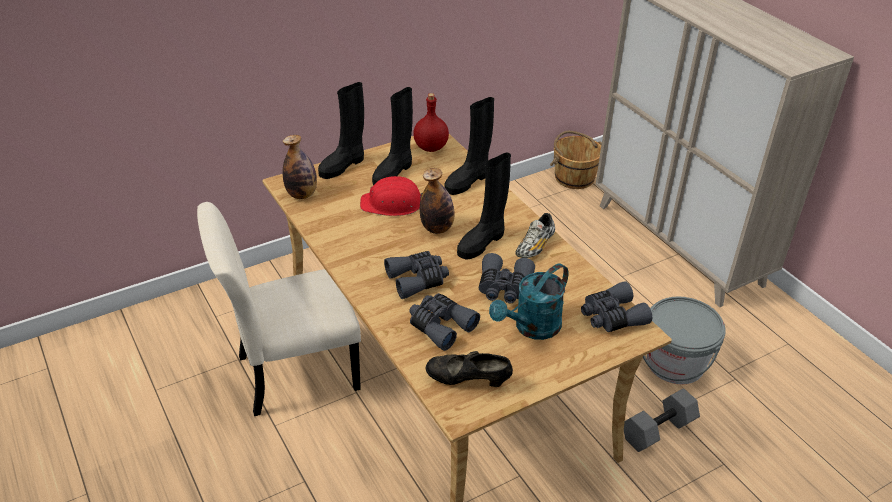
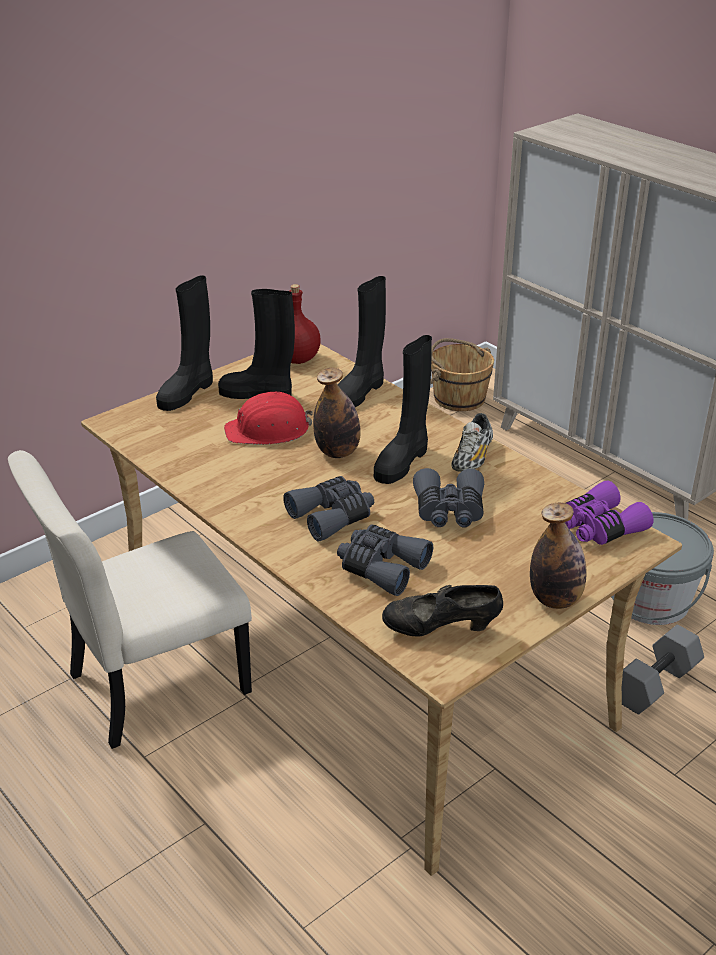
camera: 10 degrees left, 5 degrees down
(302, 194) = (142, 433): bottle -> bottle (555, 599)
(393, 172) = (258, 393): black boot -> black boot turned 75 degrees clockwise
(531, 328) = (502, 554): turquoise watering can -> none
(612, 316) = (598, 527): grey binoculars -> purple binoculars

